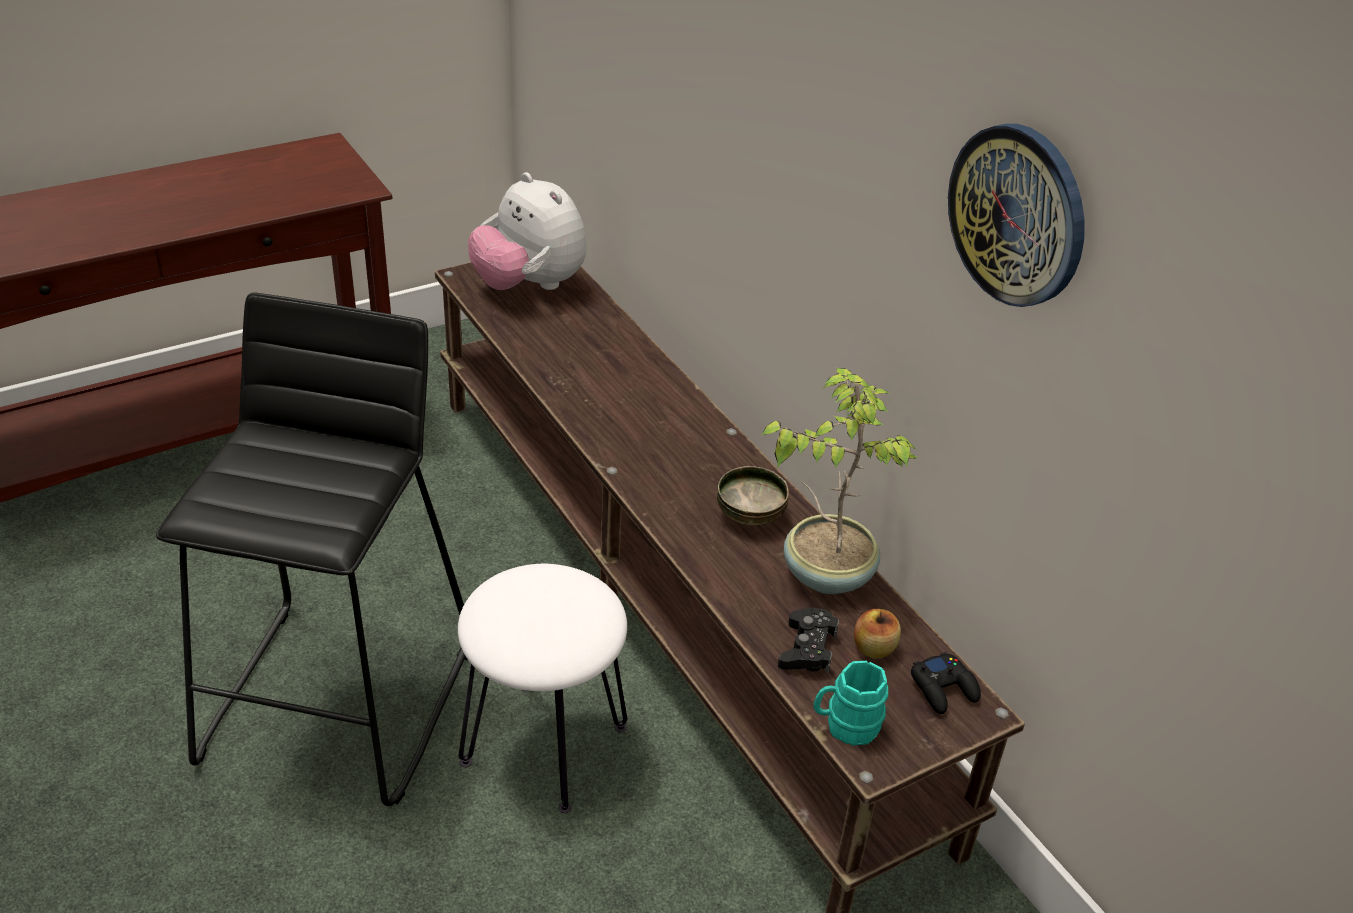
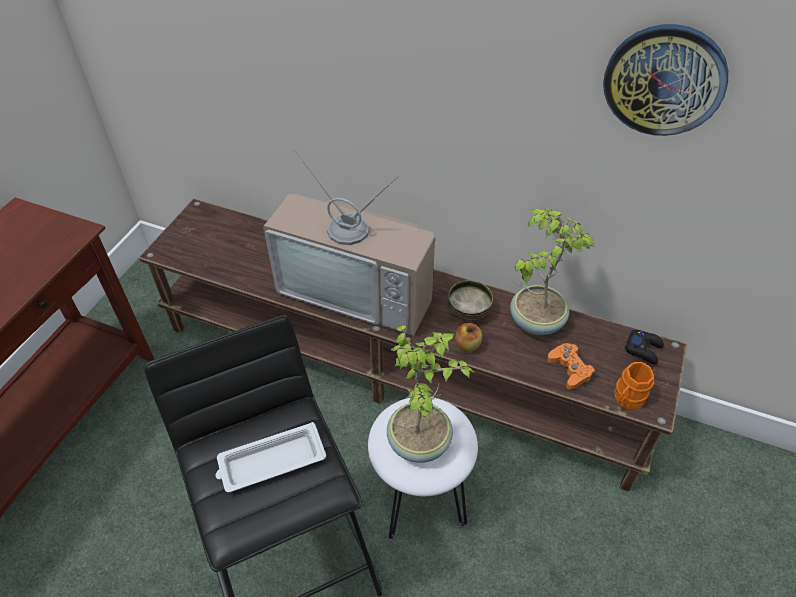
camera: 35 degrees left, 10 degrees up
(304, 478) = (270, 462): none -> white tray
(529, 285) = (207, 236): plush toy -> none
(534, 611) = (420, 441): none -> potted plant
(638, 421) = (359, 289): none -> television
(807, 649) = (569, 369): black game controller -> orange game controller
(845, 725) = (626, 399): turquoise mug -> orange mug
(874, 648) = (595, 348): apple -> apple (467, 345)

